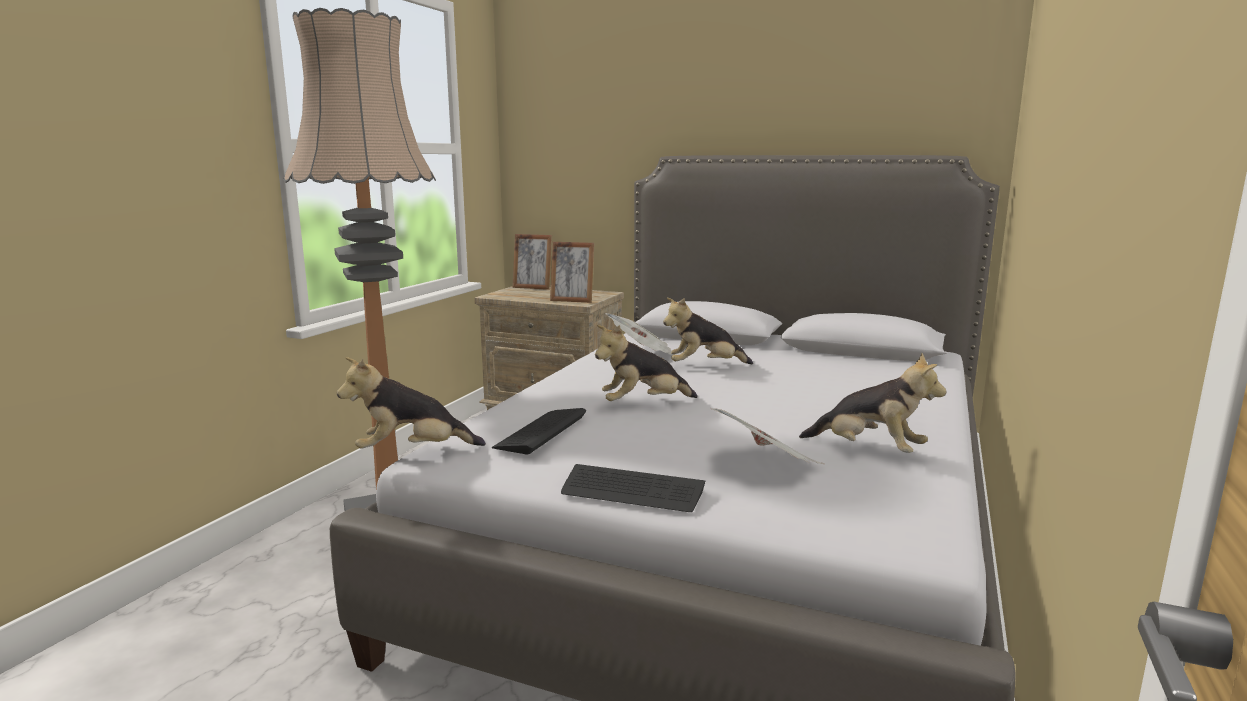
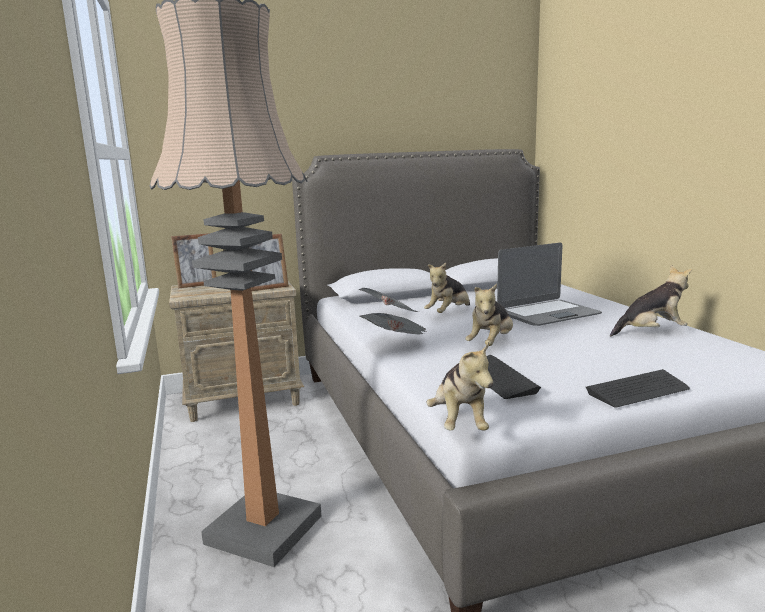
camera: 40 degrees left, 0 degrees up
(412, 452) = (459, 423): plush toy -> plush toy turned 45 degrees counterclockwise
(765, 465) = (640, 354): newspaper -> newspaper (396, 342)
(805, 395) = (547, 314): none -> laptop

